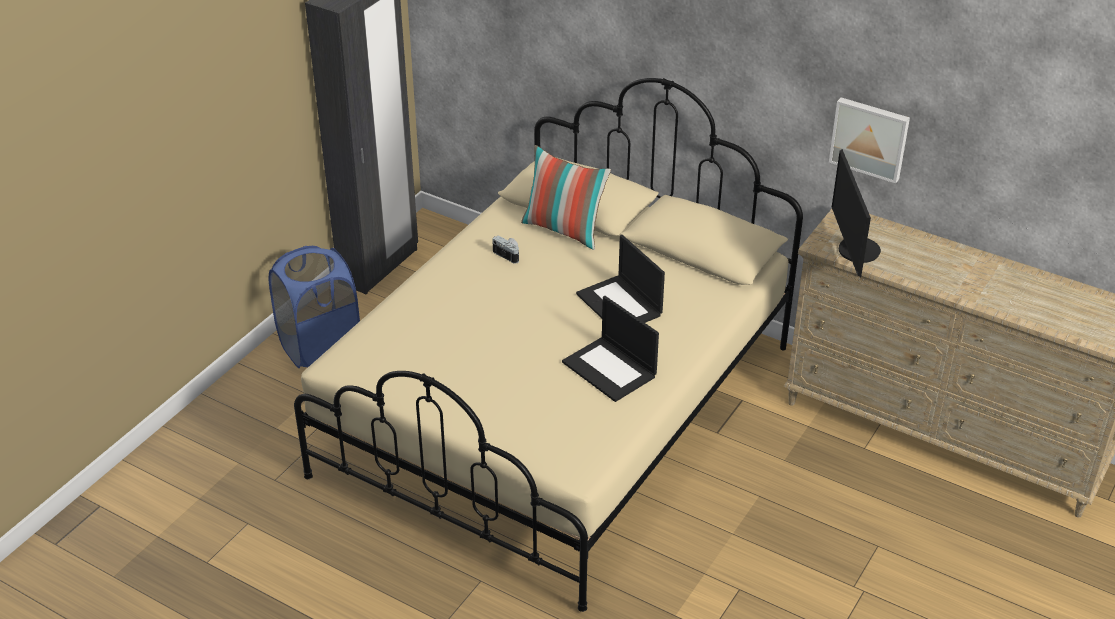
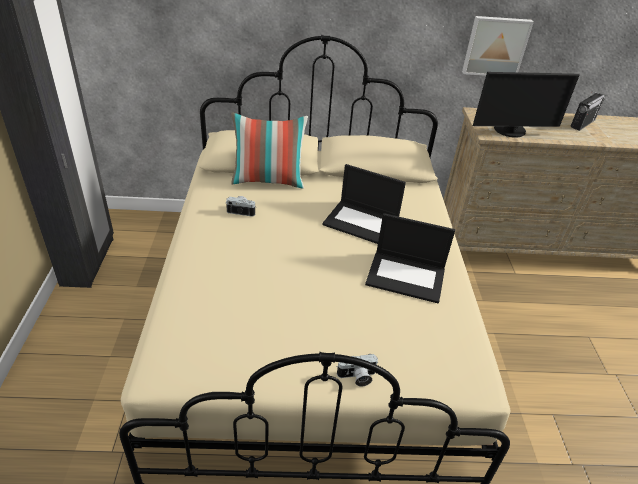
camera: 35 degrees left, 0 degrees up
(320, 348) = (76, 349): blue laundry basket -> none
(483, 426) = (357, 377): none -> camera
(854, 251) = (511, 131): monitor -> monitor turned 60 degrees counterclockwise
(973, 267) = (582, 123): none -> radio

